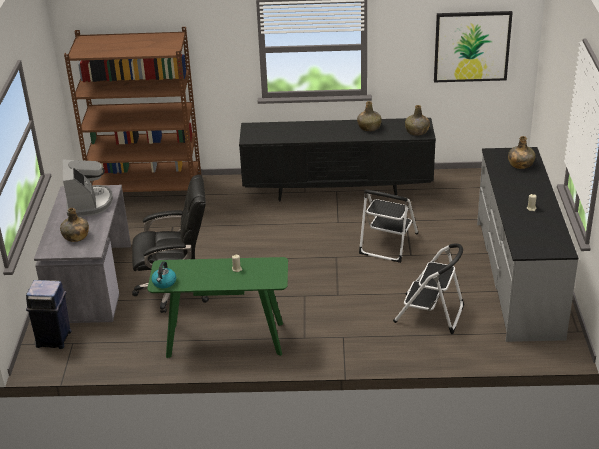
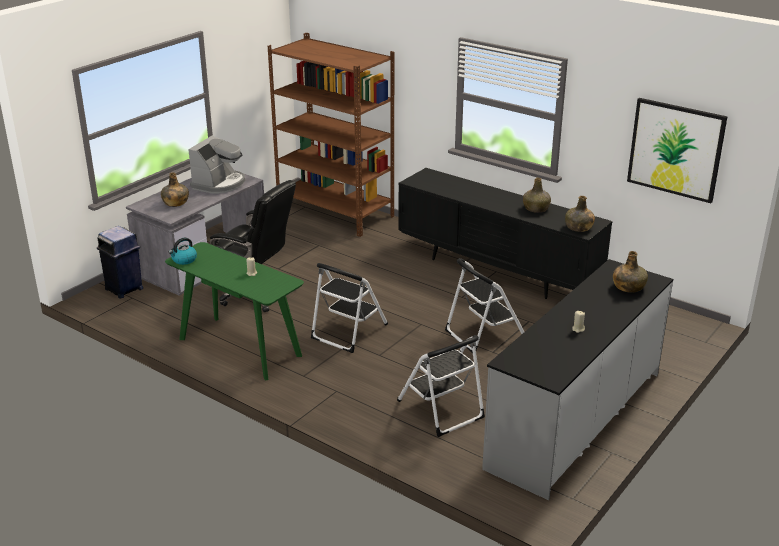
camera: 35 degrees right, 5 degrees down
(291, 288) = (347, 332): none -> step ladder

